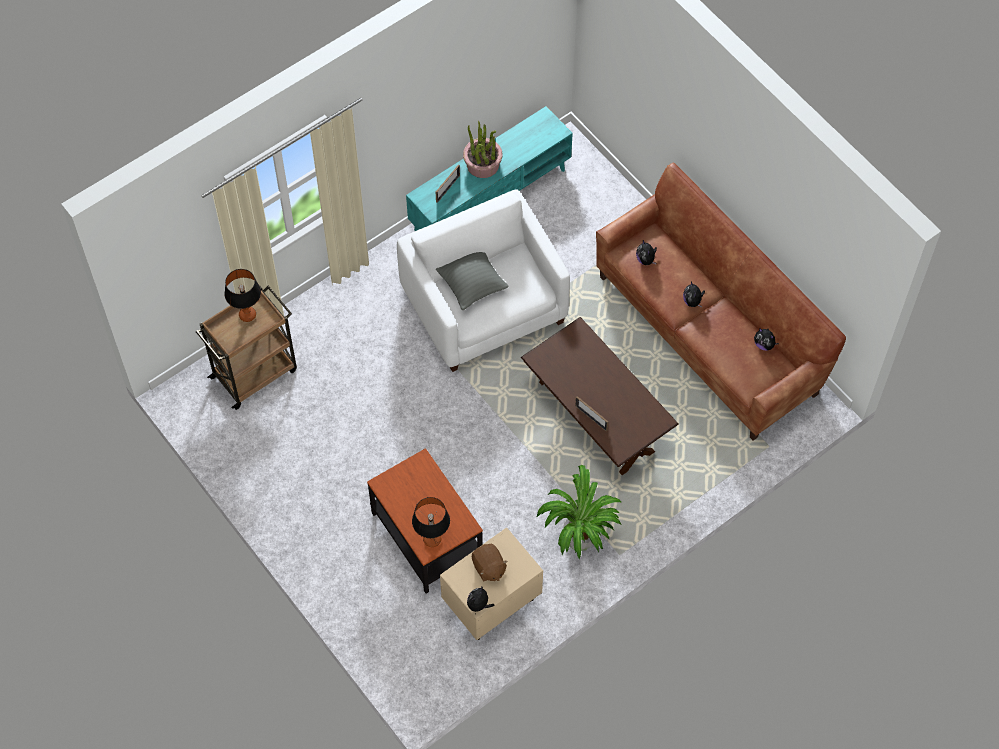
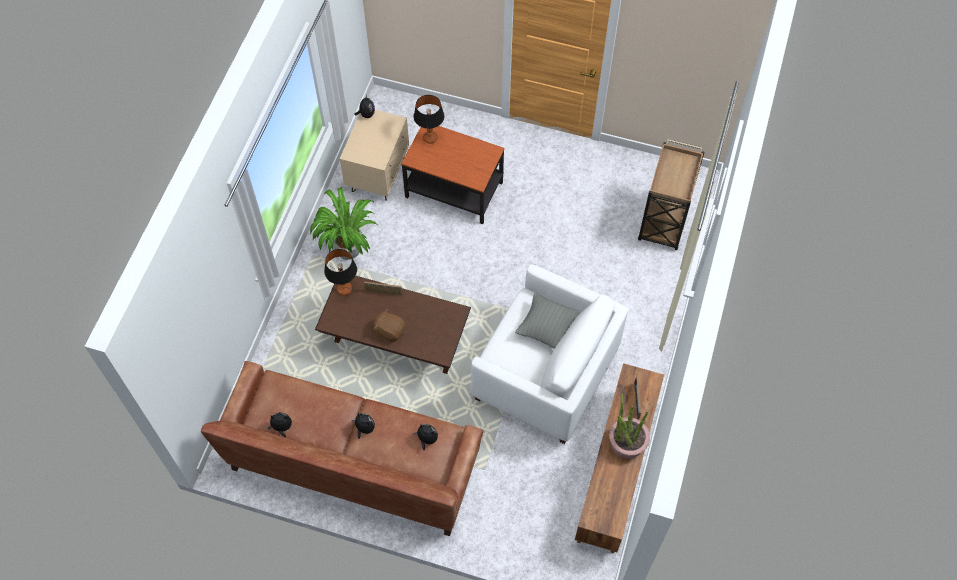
camera: 145 degrees right, 0 degrees up
(247, 315) = (679, 182): table lamp -> table lamp (344, 289)
(488, 568) = (377, 139): brown plush toy -> brown plush toy (390, 330)
(490, 198) = (616, 471): turquoise tv stand -> brown tv stand

